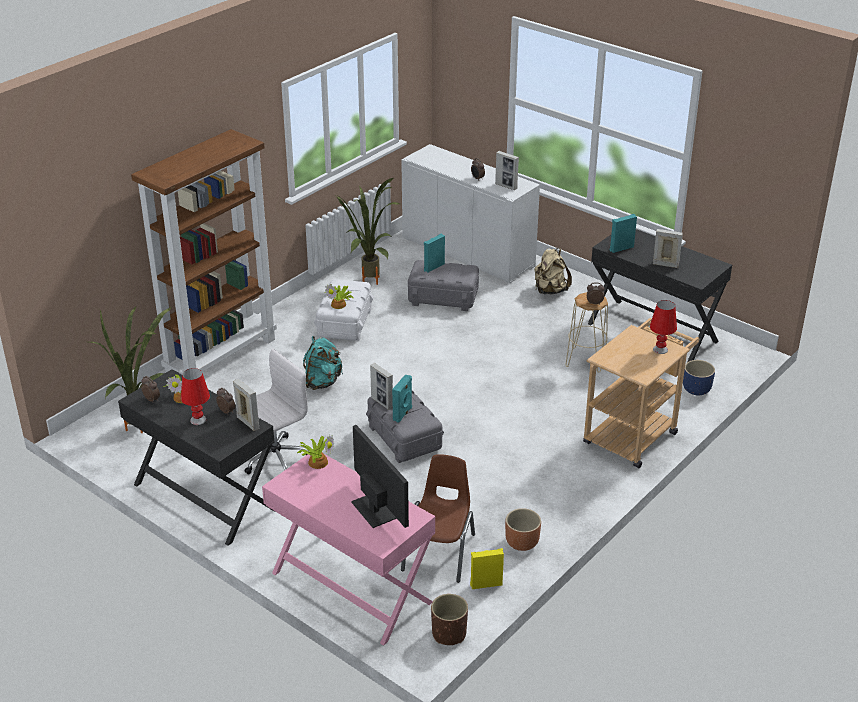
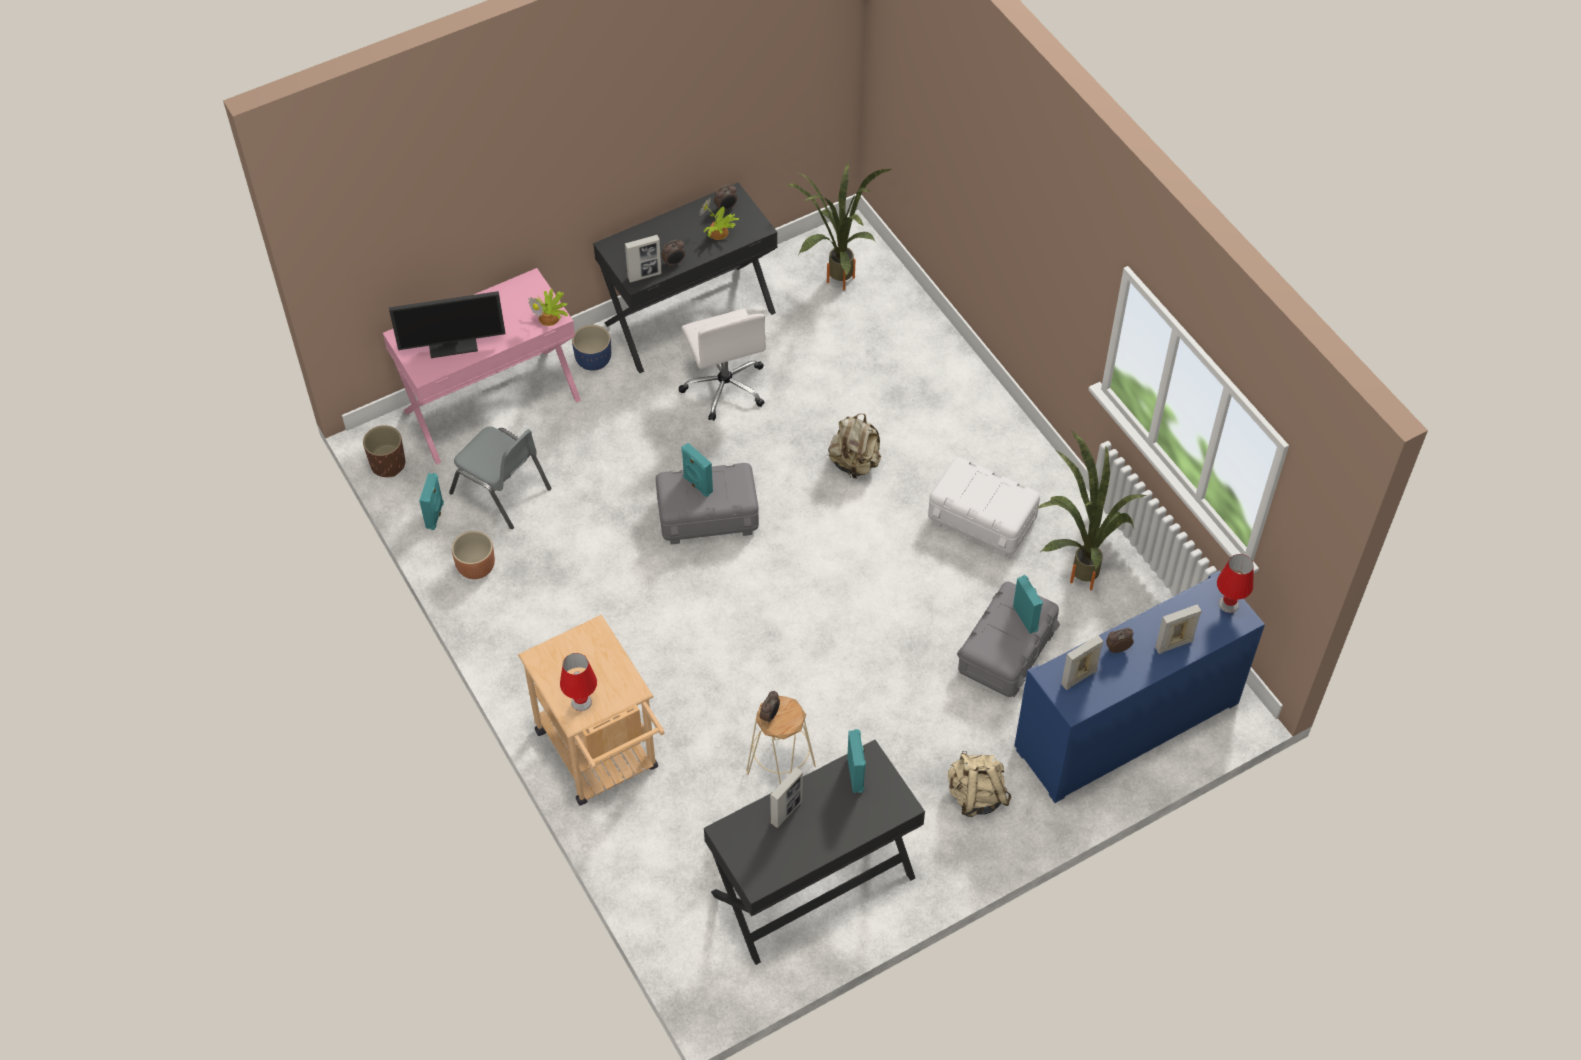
camera: 110 degrees right, 20 degrees up
(198, 420) = (670, 238): red table lamp -> red table lamp (1228, 604)
(221, 356) = (953, 376): brown bookcase -> none
(322, 382) = (855, 463): turquoise backpack -> beige backpack
(339, 304) = (966, 483): potted plant -> none
(382, 403) = (728, 471): picture frame -> picture frame (1173, 645)
(440, 552) = (501, 491): brown chair -> grey chair
(467, 252) = (1127, 725): white cabinet -> blue cabinet
(486, 584) = (435, 515): yellow speaker -> turquoise speaker
(696, 390) = (656, 875): blue planter -> blue planter (593, 361)

